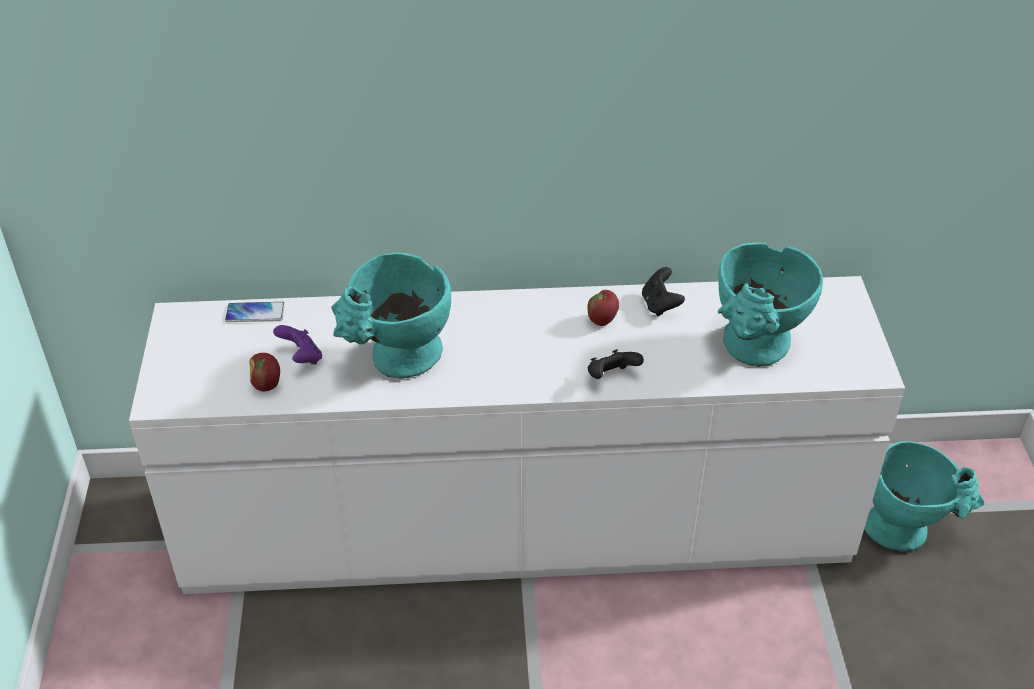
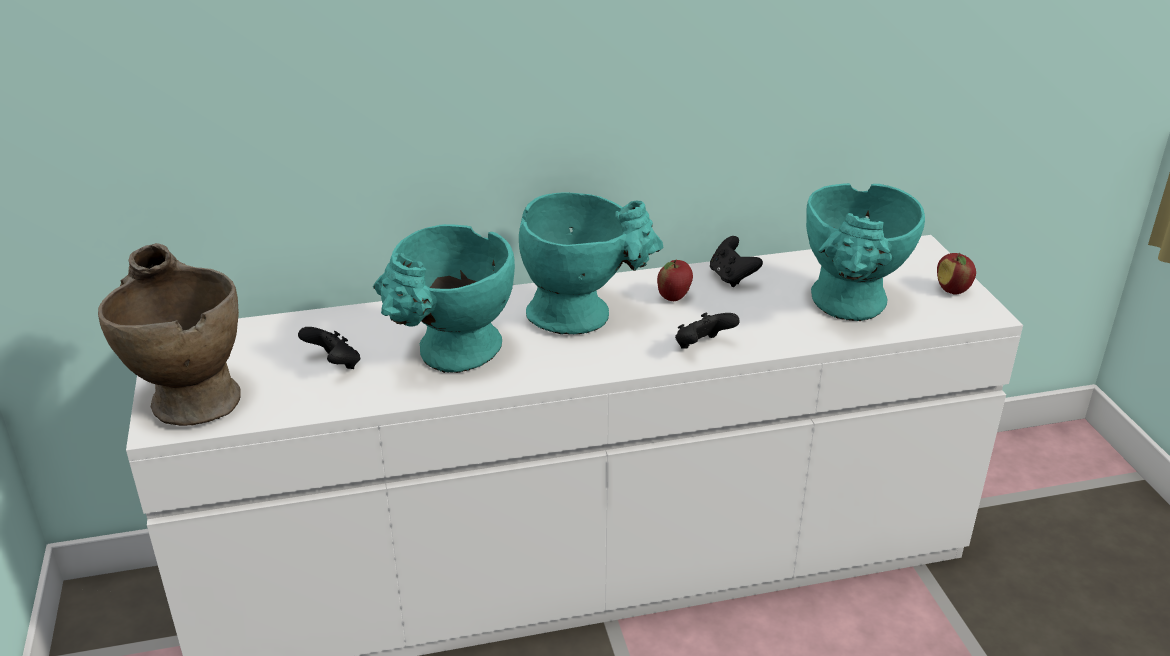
camera: 10 degrees left, 10 degrees down
(182, 374) = (188, 395): none -> beige vase
(255, 313) = (269, 327): phone -> none
(267, 385) = (297, 395): apple -> apple (953, 290)
(301, 358) = (334, 364): purple game controller -> black game controller
(907, 530) = (1008, 519): turquoise vase -> turquoise vase (584, 315)

